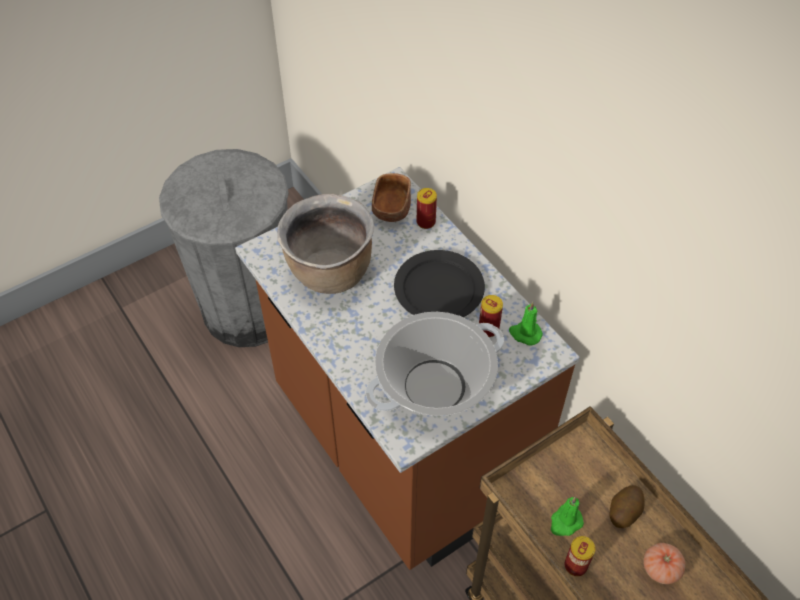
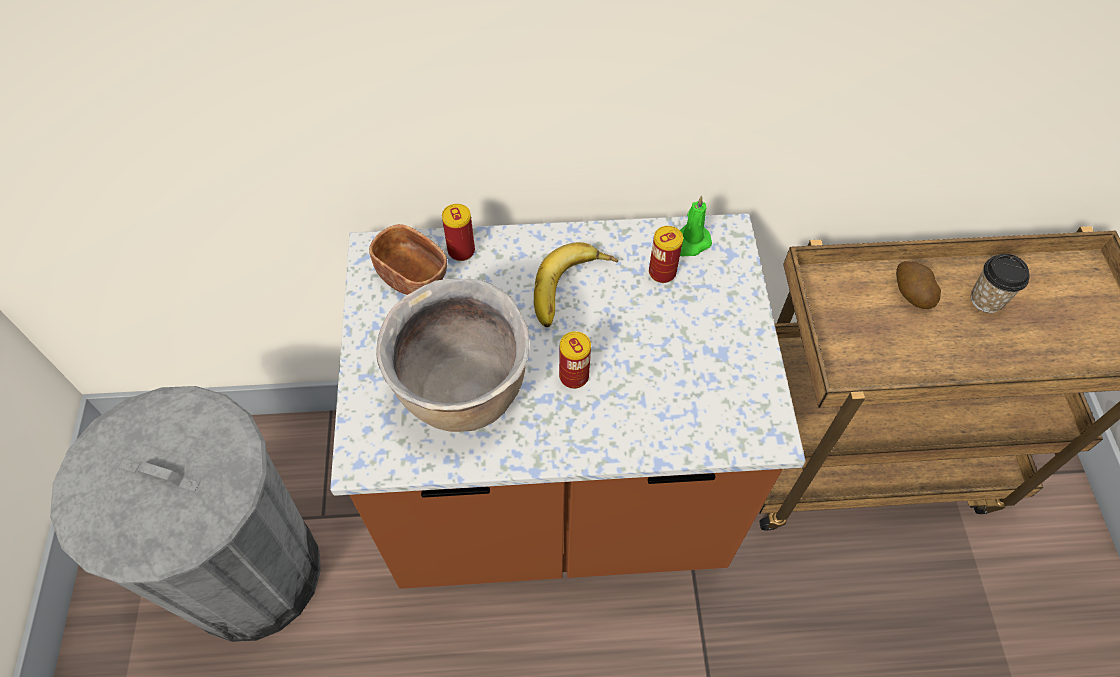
camera: 60 degrees left, 5 degrees up
(434, 386) = (710, 367): cooking pot -> none
(438, 289) = (573, 290): black plate -> banana
(565, 522) = (901, 350): green candle -> none
(575, 565) = (954, 368): can -> can (574, 376)
(661, 568) = (986, 299): tomato -> cup

